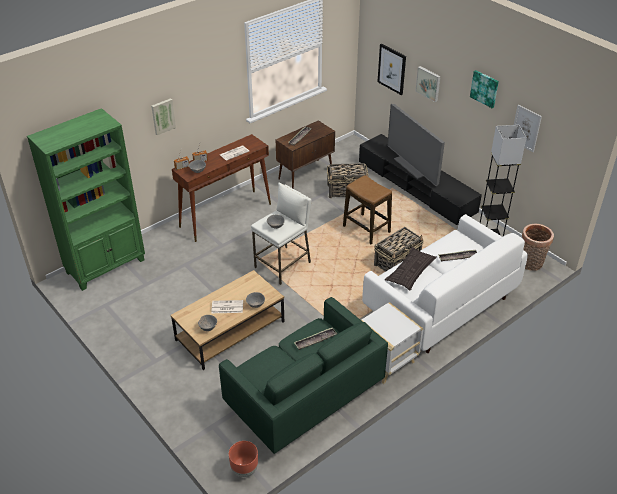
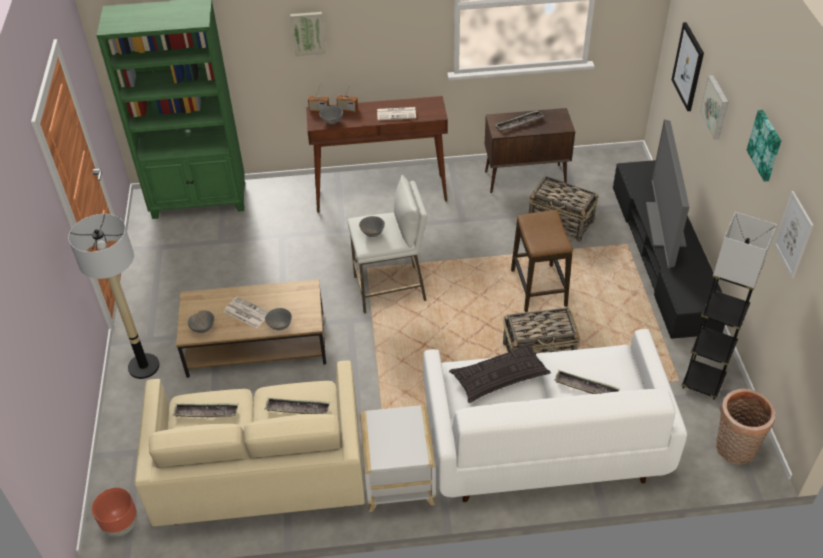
camera: 35 degrees right, 5 degrees up
(167, 377) = (144, 366): none -> floor lamp
(263, 368) = (206, 412): none -> tray
(303, 397) = (261, 473): green sofa -> beige sofa

